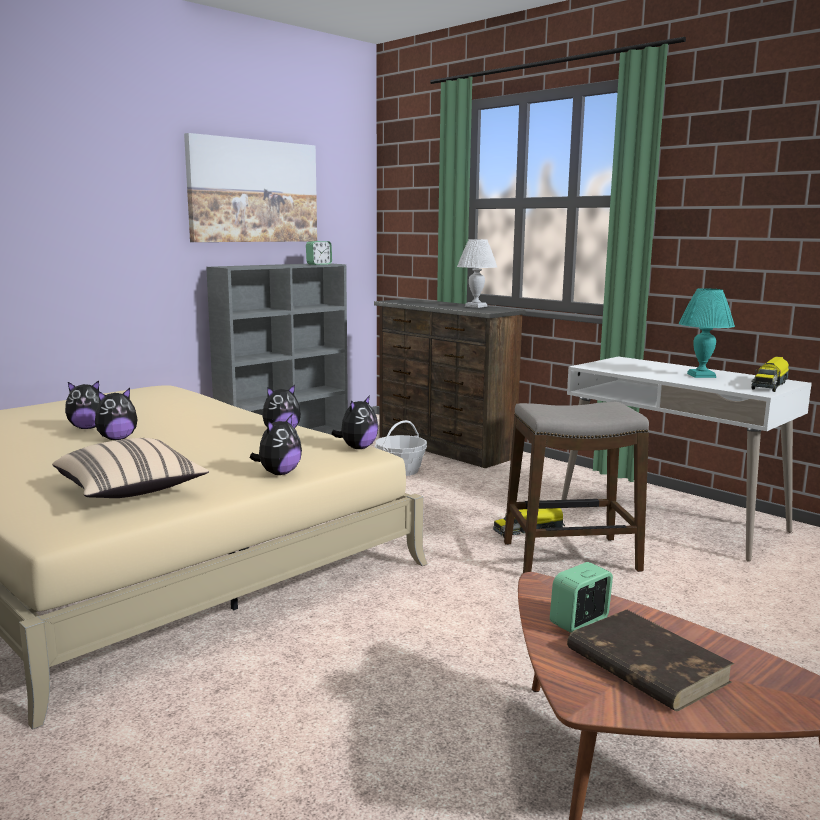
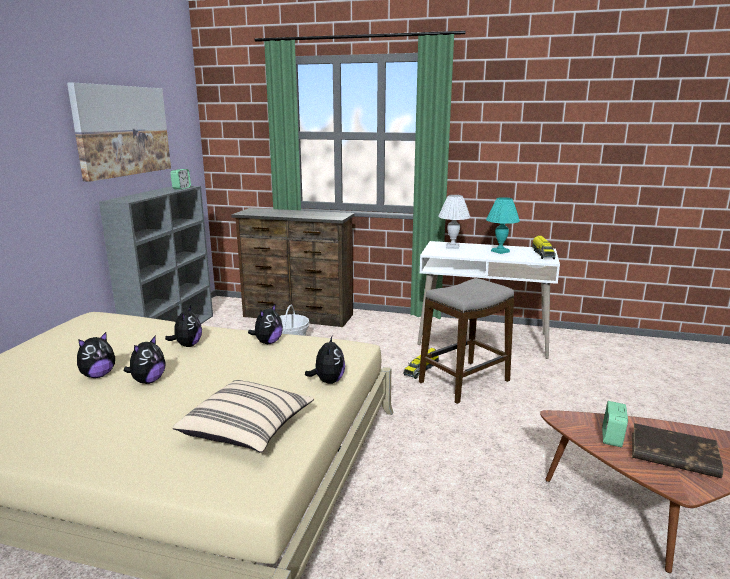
camera: 30 degrees left, 5 degrees up
(357, 448) = (343, 344): plush toy -> plush toy (187, 345)
(476, 306) = (316, 213): white table lamp -> white table lamp (452, 247)

